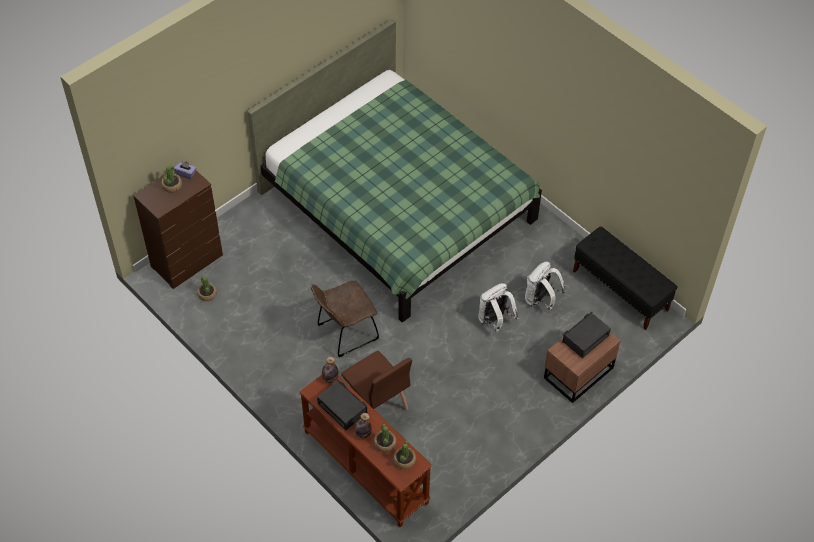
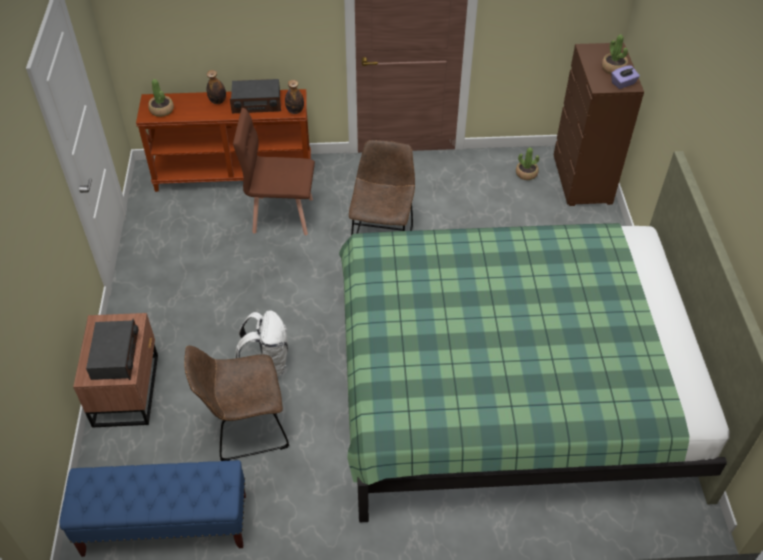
camera: 130 degrees right, 5 degrees down
(384, 443) = (192, 108): potted plant -> none
(541, 300) = (245, 428): white backpack -> brown chair
(620, 291) = (165, 525): black bench -> blue bench

